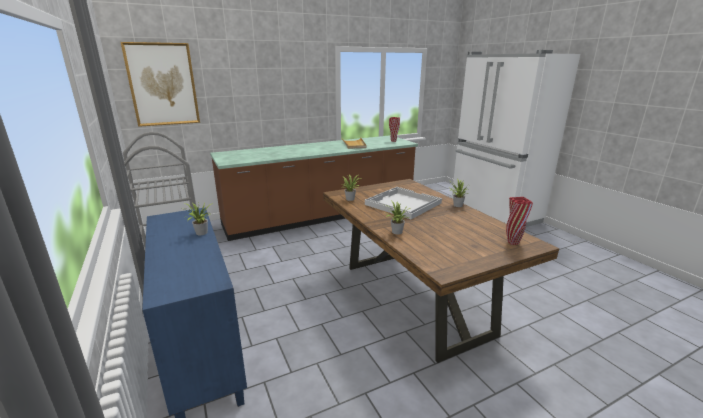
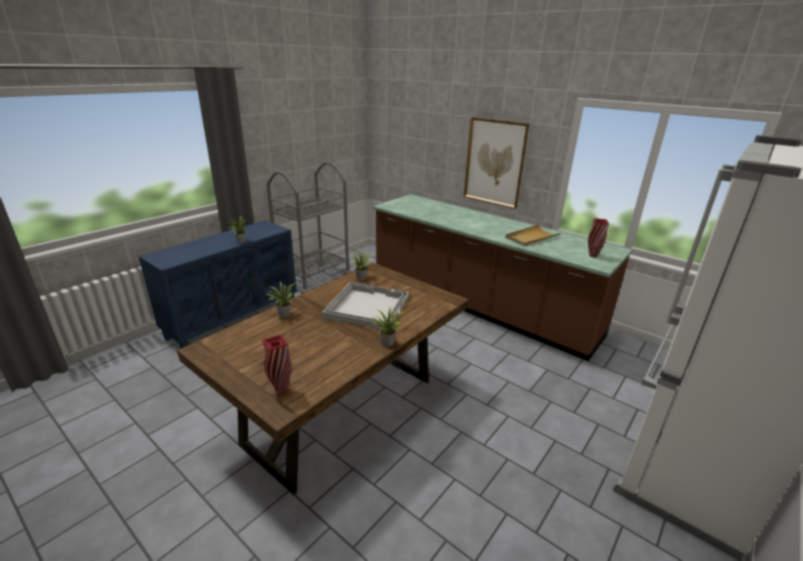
camera: 65 degrees right, 5 degrees up
(163, 84) = (397, 123): picture -> picture (495, 162)

